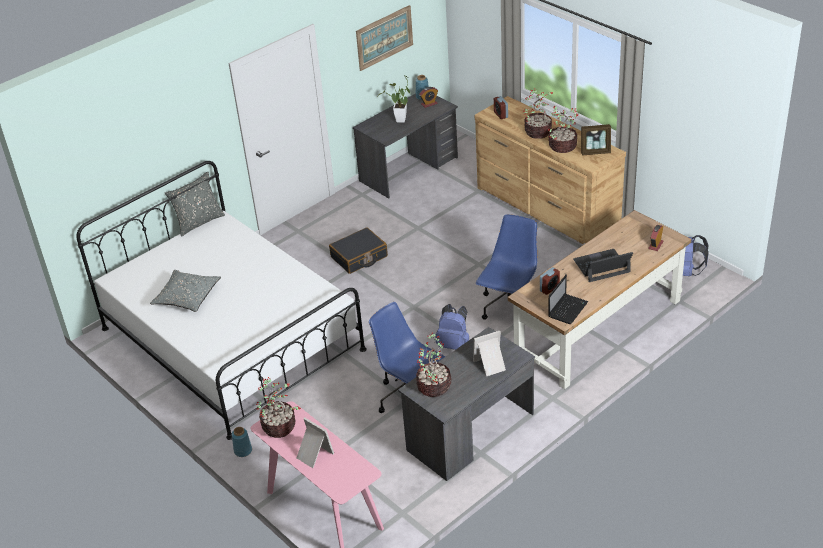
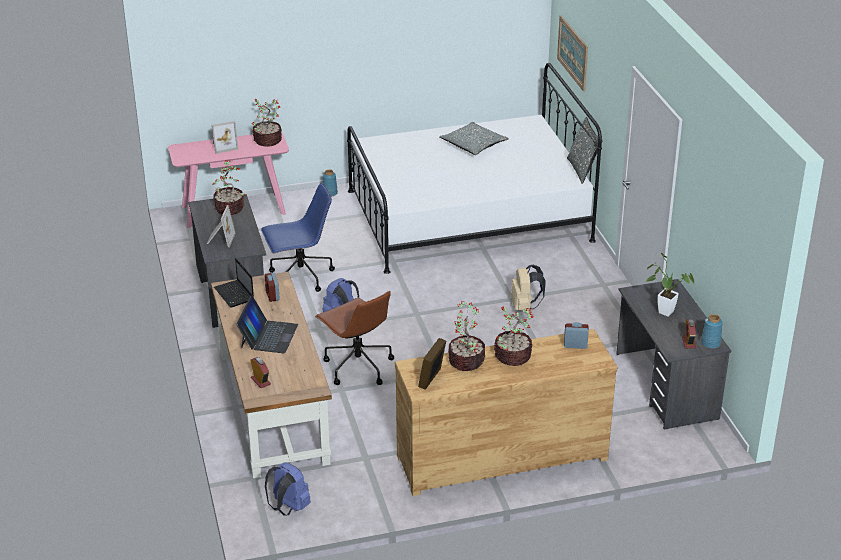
camera: 115 degrees right, 5 degrees down
(359, 257) = (525, 306): black suitcase -> beige backpack
(384, 37) = (719, 229): picture -> picture (573, 52)
(510, 308) = (357, 366): blue office chair -> brown office chair

